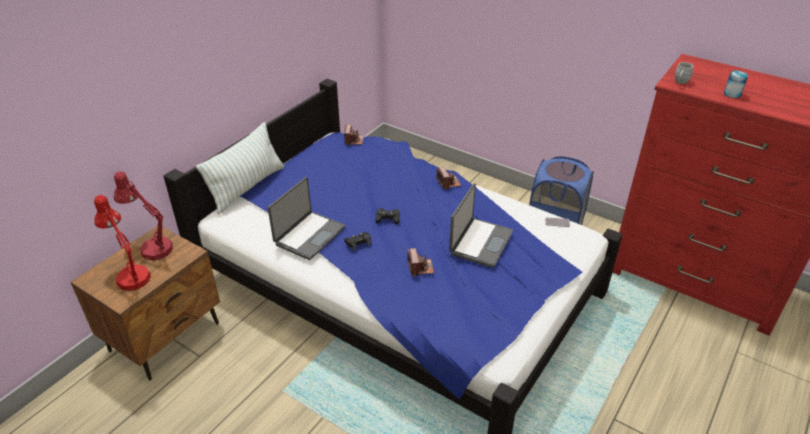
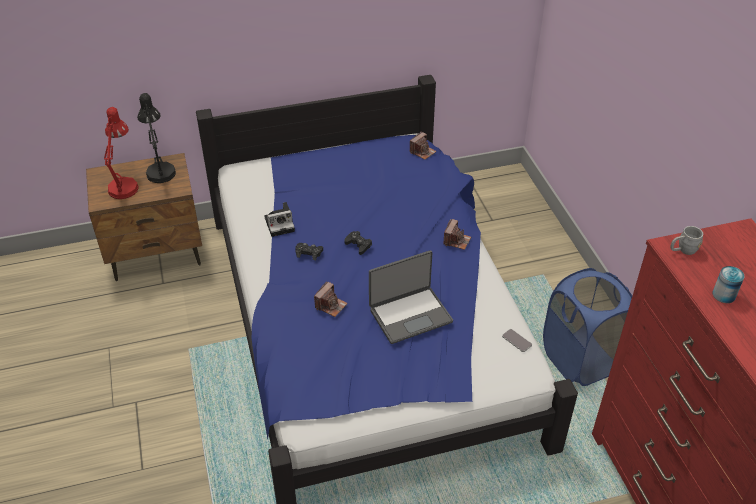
camera: 40 degrees right, 5 degrees up
(152, 247) = (160, 170): red table lamp -> black table lamp
(247, 187) = (285, 153): pillow -> none
(309, 235) = (280, 224): laptop -> camera

